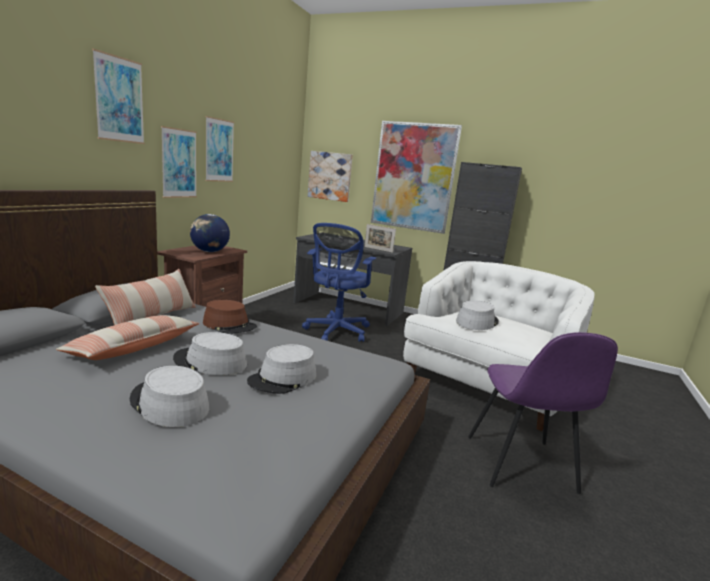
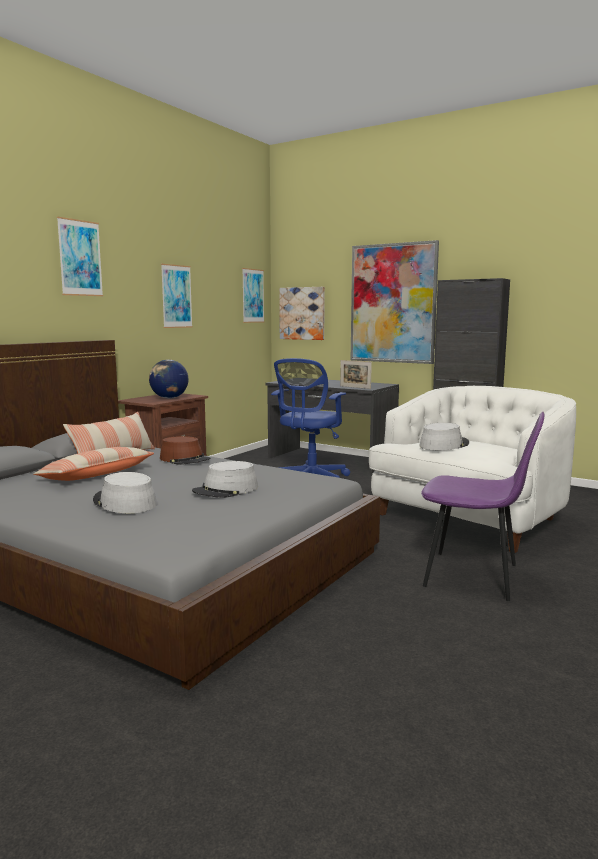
camera: 10 degrees right, 5 degrees down
(179, 163) = (136, 312): picture -> picture (253, 296)
(210, 362) = (162, 481): grey hat -> none
(520, 465) = (474, 576): purple chair -> purple chair turned 75 degrees counterclockwise

